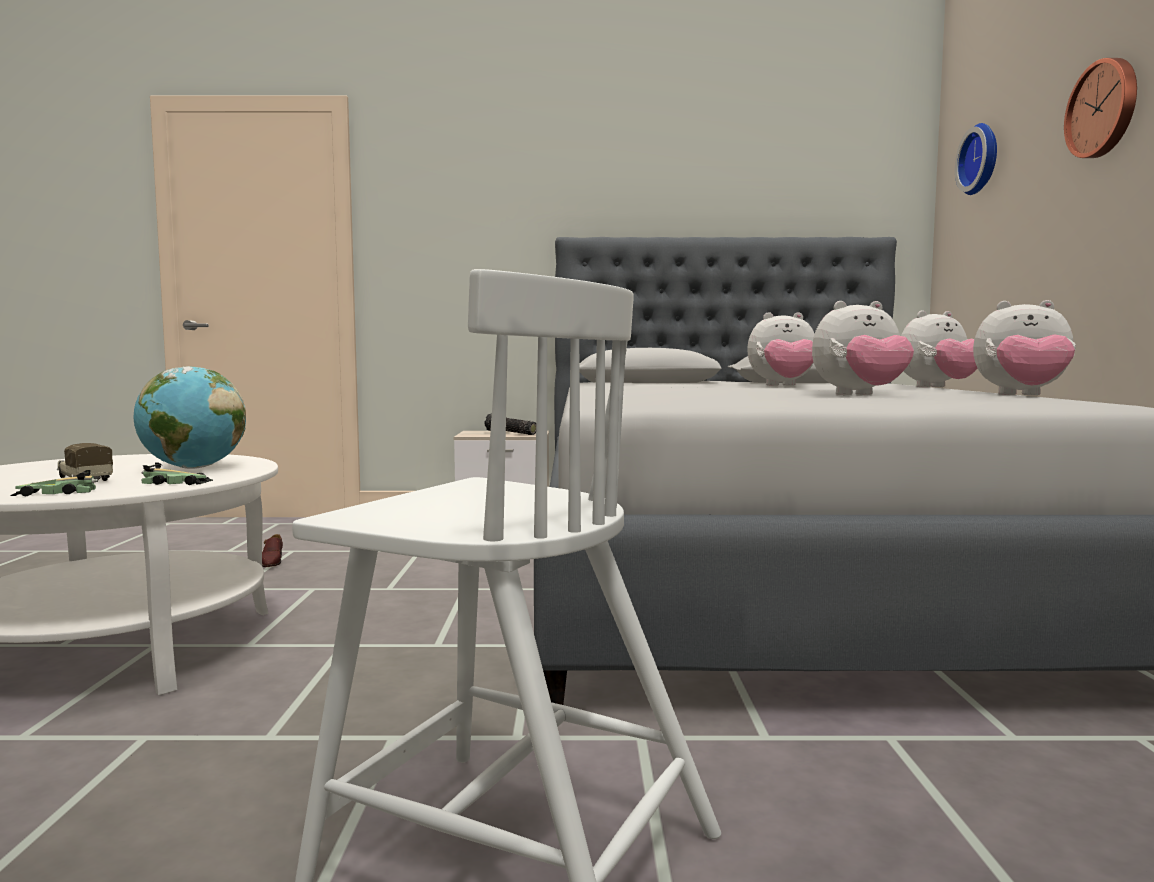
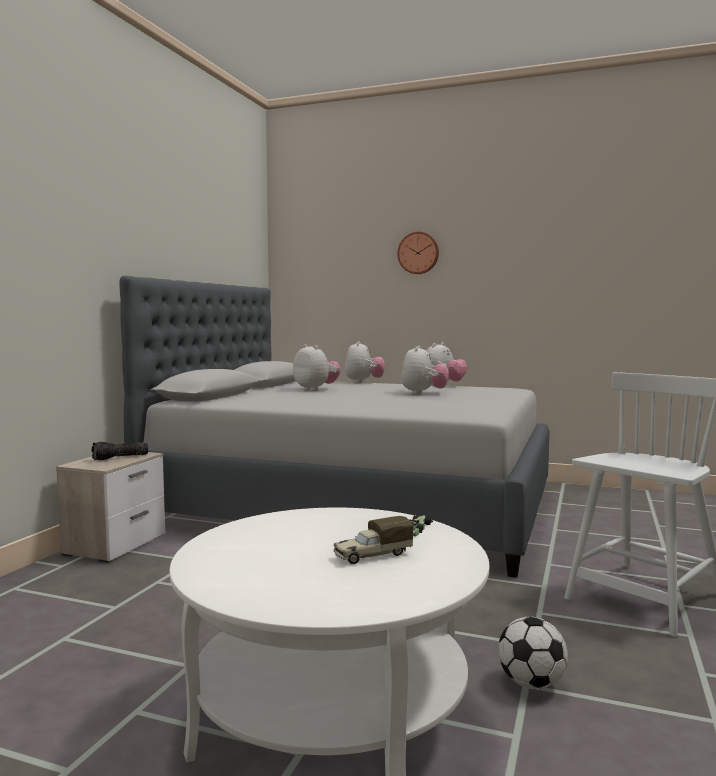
camera: 70 degrees left, 0 degrees up
(57, 493) = (447, 556): toy car -> none
(146, 740) = (531, 683): none -> football
(193, 468) = (330, 527): globe -> none
(271, 562) = (101, 649): brown shoe -> none
(783, 385) = (316, 390): plush toy -> plush toy turned 60 degrees counterclockwise
(982, 159) = (320, 253): wall clock -> none

